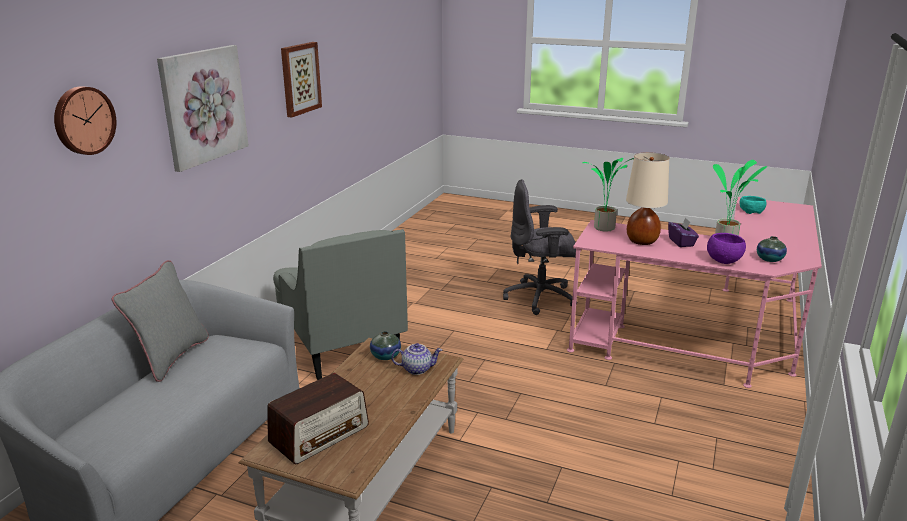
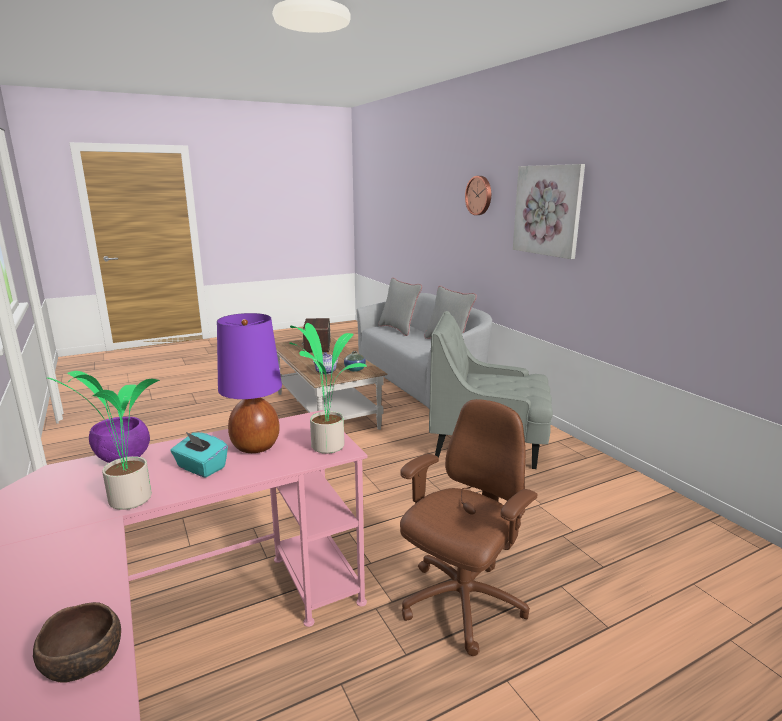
camera: 130 degrees right, 5 degrees down
(111, 427) = (399, 329): none -> grey pillow
(300, 78) = (673, 218): picture -> none
(541, 298) = (461, 604): grey office chair -> brown office chair
(642, 241) = (255, 446): beige table lamp -> purple table lamp
(681, 242) = (201, 468): purple tissue box -> turquoise tissue box
(751, 211) = (84, 660): turquoise bowl -> brown bowl
(769, 259) = (48, 491): vase -> none

